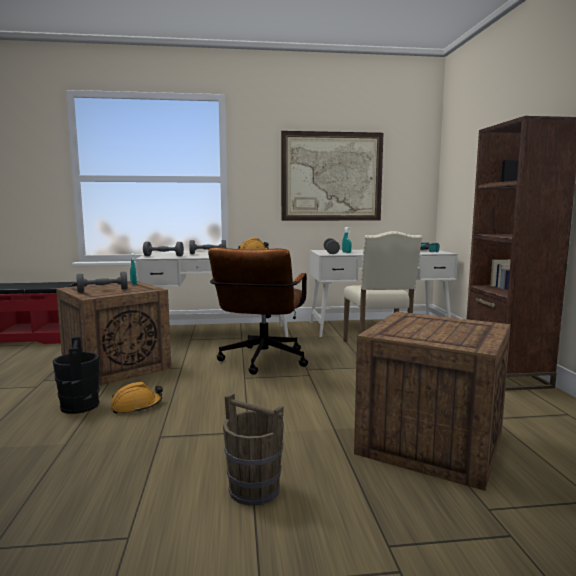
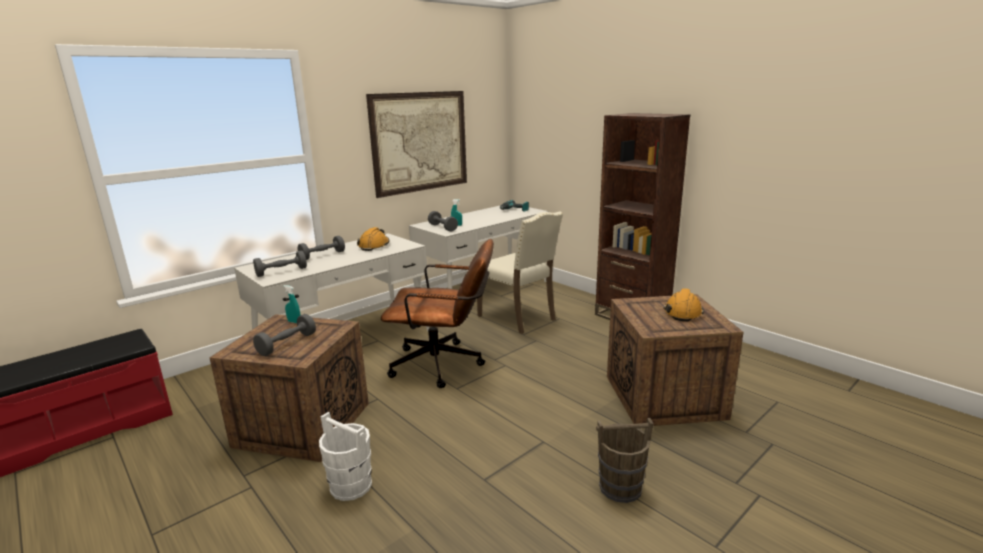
camera: 35 degrees left, 10 degrees up
(80, 406) = (350, 485): black bucket -> white bucket
(136, 406) = (410, 460): orange hard hat -> orange hard hat (683, 312)
(261, 362) = (444, 365): brown office chair -> brown office chair turned 60 degrees counterclockwise

